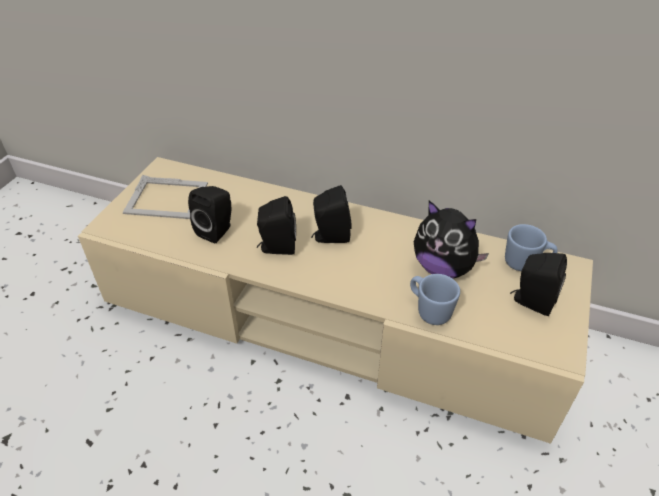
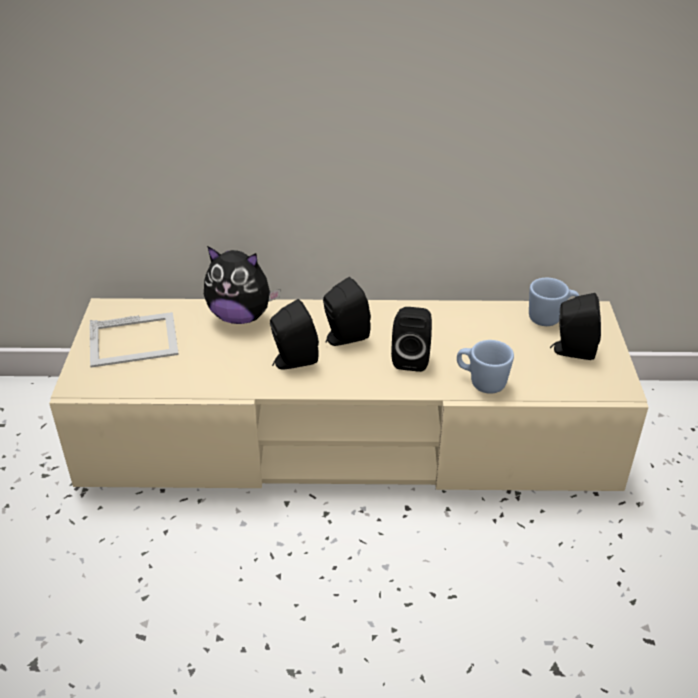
camera: 20 degrees left, 5 degrees down
(217, 230) = (215, 359): black speaker -> black speaker (411, 358)
(443, 268) = (475, 340): plush toy -> plush toy (241, 317)

